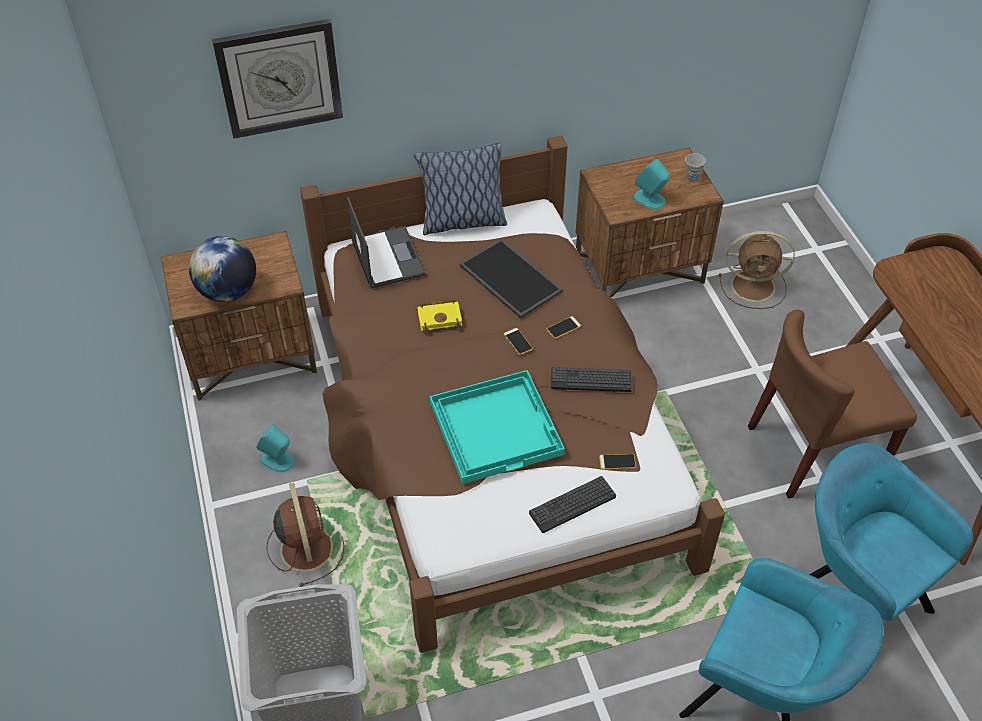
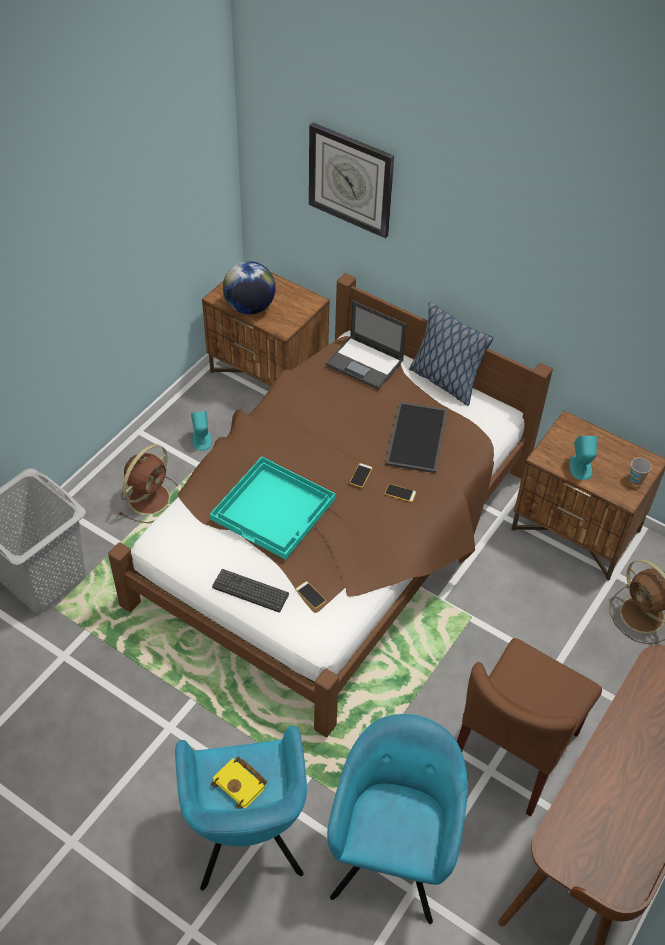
camera: 50 degrees right, 0 degrees up
(387, 257) = (365, 363): laptop -> laptop turned 90 degrees clockwise
(440, 317) = (341, 422): yellow book -> yellow book (241, 784)
(590, 380) = (367, 536): keyboard -> none
(815, 449) = (514, 750): brown chair -> brown chair turned 90 degrees counterclockwise

